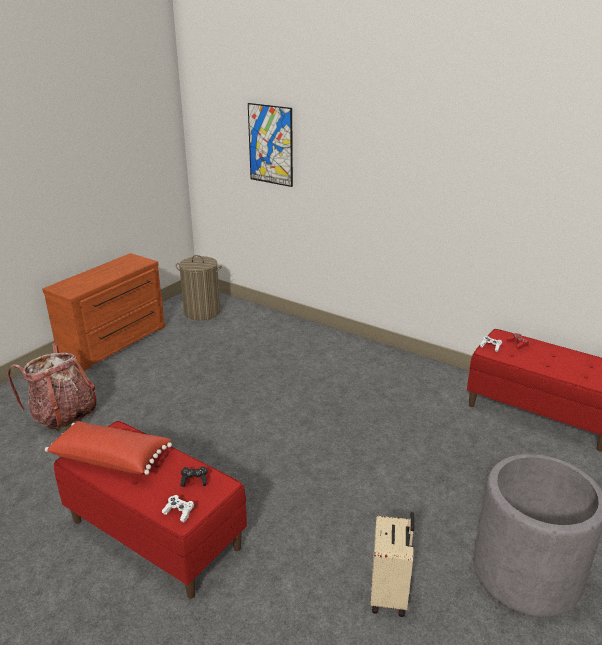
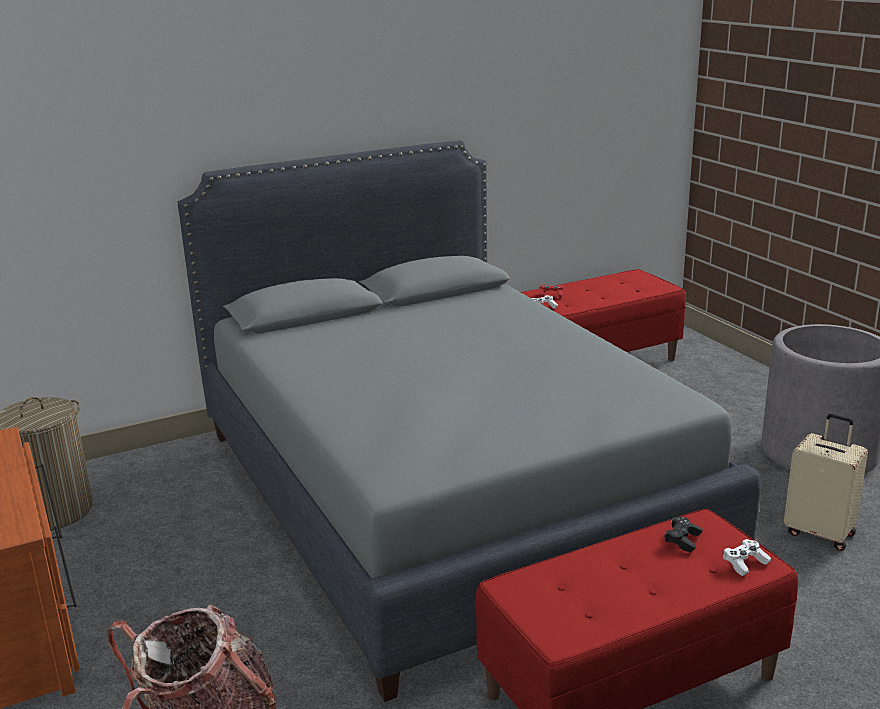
camera: 60 degrees left, 5 degrees down
(111, 457) = (580, 602): red pillow -> none
(270, 145) = (103, 147): picture -> none
(301, 408) = (444, 494): none -> grey bed

